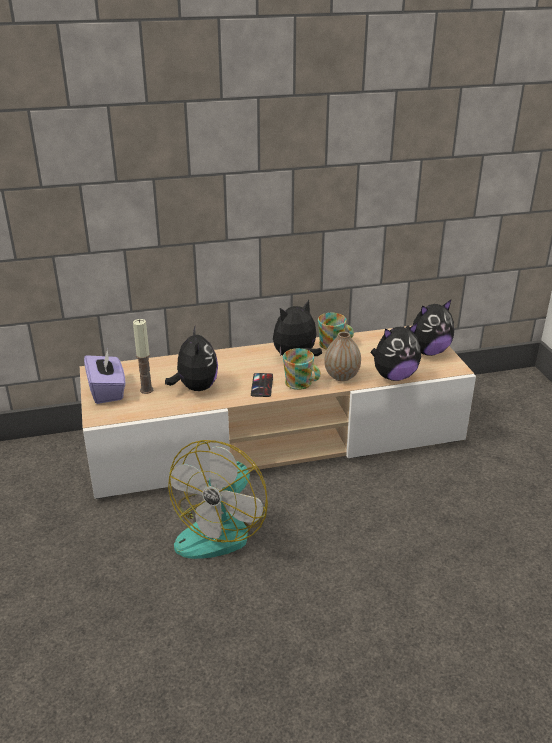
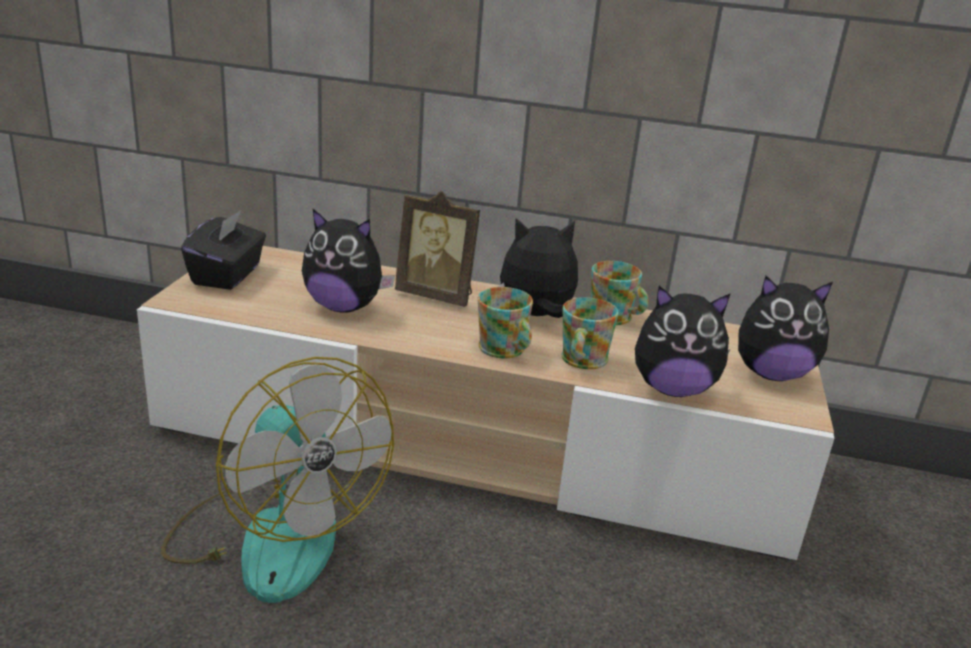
camera: 25 degrees right, 5 degrees down
(107, 391) = (227, 275): purple tissue box -> black tissue box
(146, 390) = (277, 289): candle -> none
(195, 387) = (344, 307): plush toy -> plush toy turned 90 degrees clockwise
(221, 527) = (274, 534): fan -> fan turned 90 degrees counterclockwise
(235, 363) = (437, 296): none -> picture frame
(262, 385) = (442, 334): phone -> none
(341, 376) = (581, 361): vase -> mug

